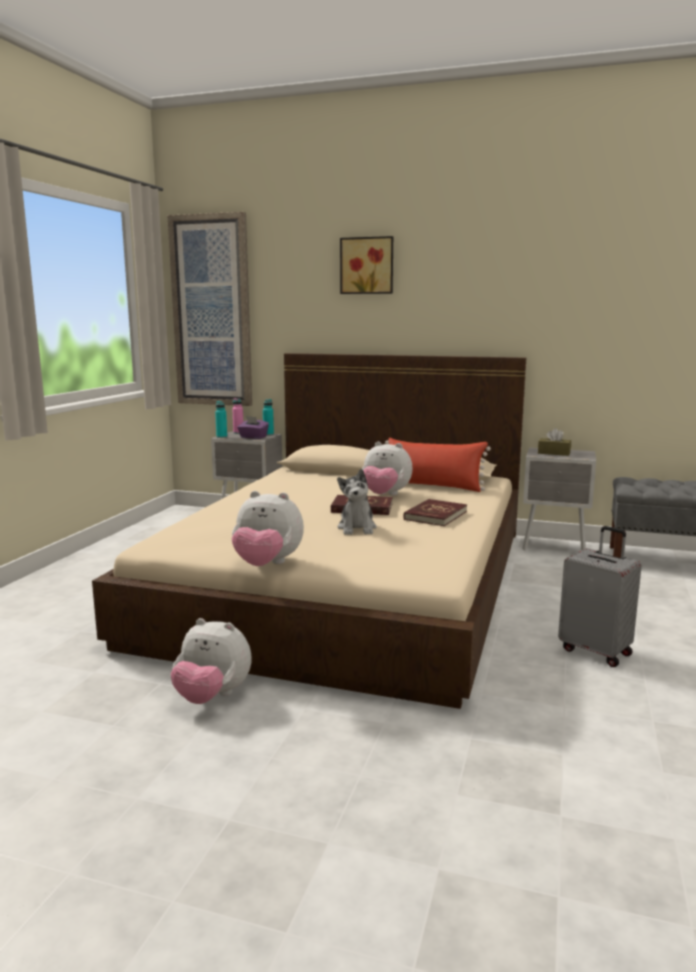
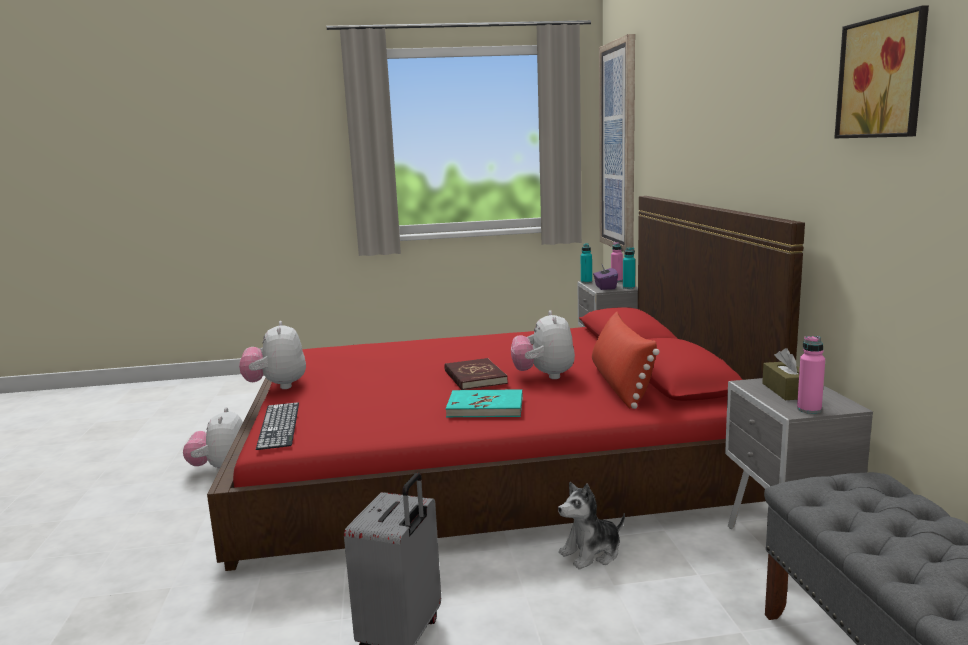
camera: 65 degrees right, 0 degrees up
(351, 581) = (488, 456): beige bed -> red bed
(357, 528) = (407, 390): plush toy -> plush toy (591, 553)
(367, 266) = (694, 85): picture -> picture (885, 78)
(396, 571) = (279, 425): none -> keyboard
(435, 515) = (485, 407): red book -> turquoise book
(585, 456) = (809, 409): none -> pink bottle

